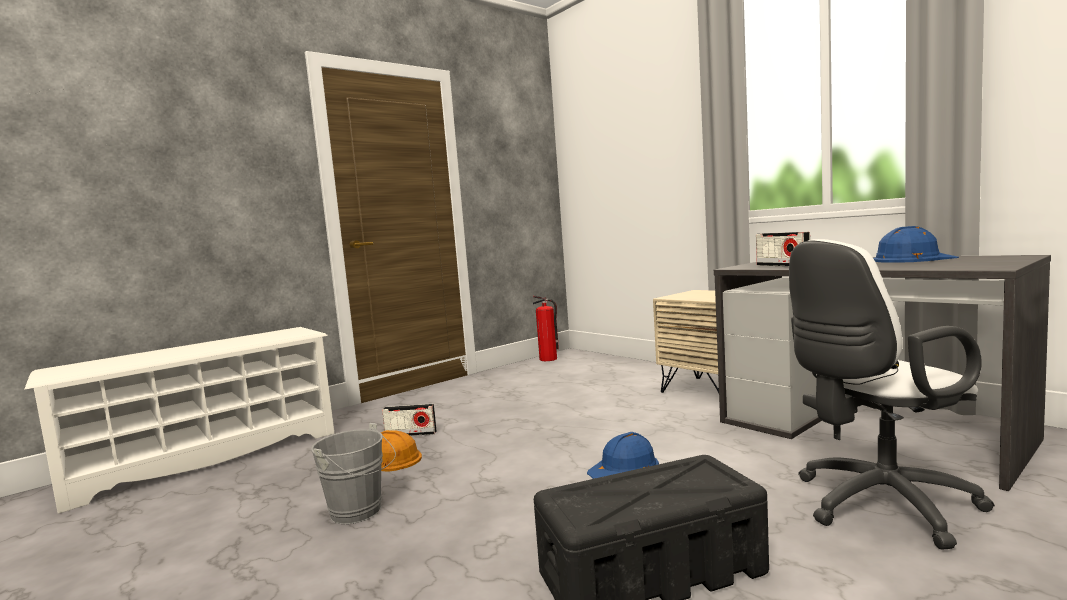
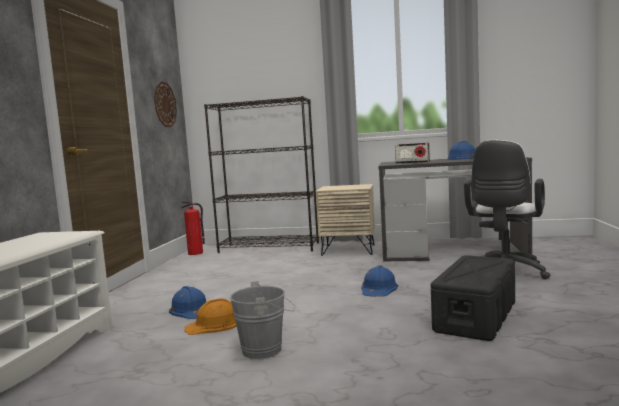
camera: 40 degrees left, 0 degrees up
(411, 434) = (191, 310): radio -> blue hard hat
(518, 180) = (164, 104): none -> wall clock
(628, 367) = (269, 248): none -> black bookcase

